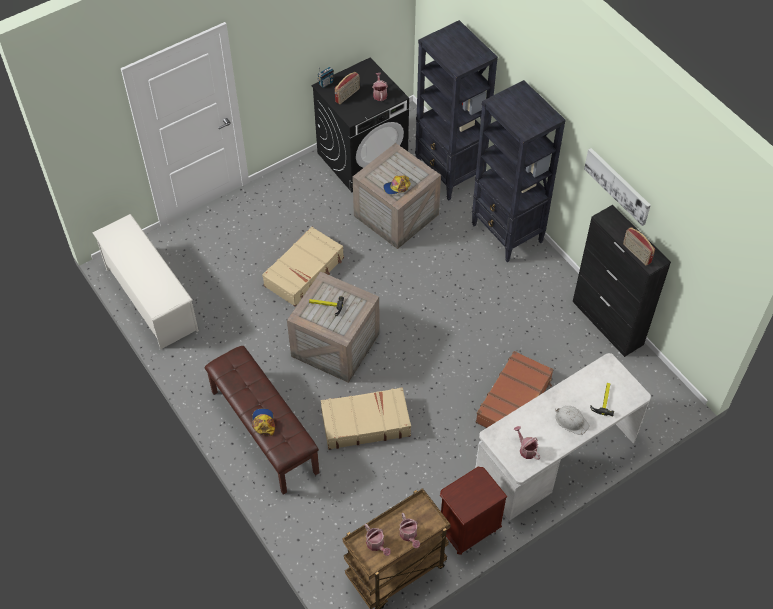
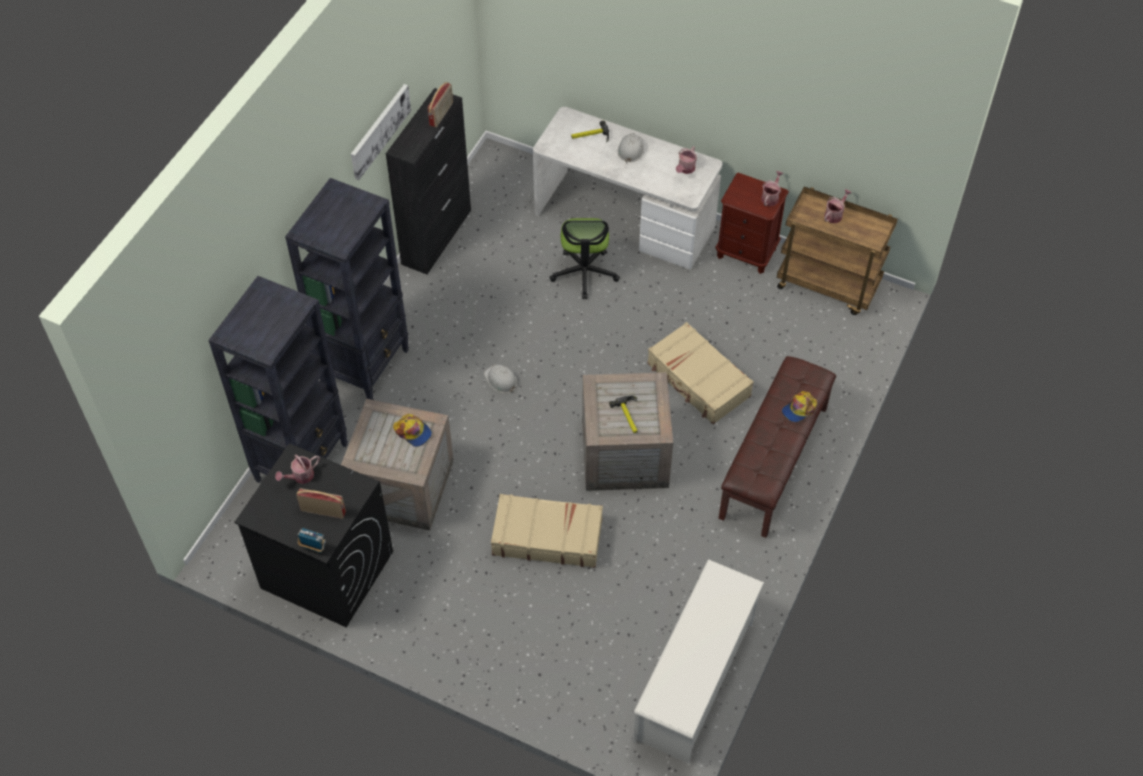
camera: 120 degrees left, 0 degrees up
(376, 545) = (862, 232): watering can -> watering can (771, 197)
(446, 303) = (501, 380): none -> white hard hat
(514, 401) = (584, 273): brown suitcase -> office chair

